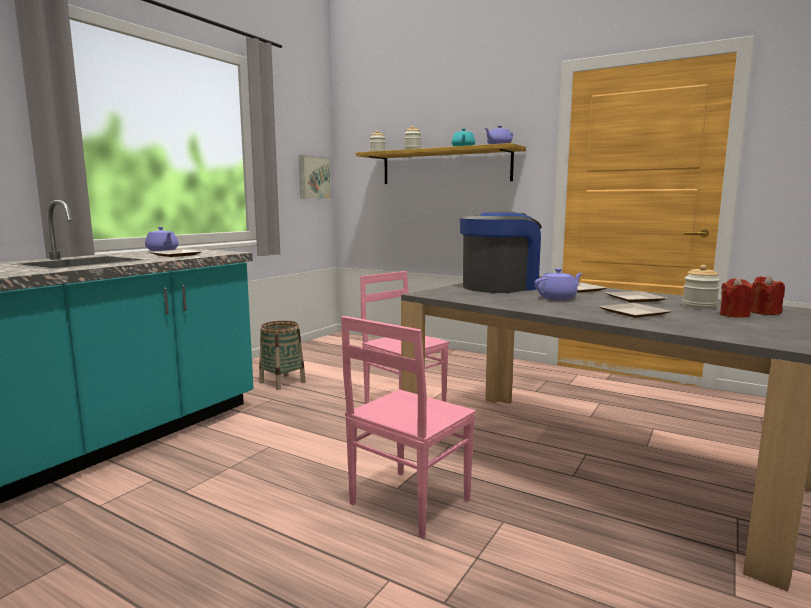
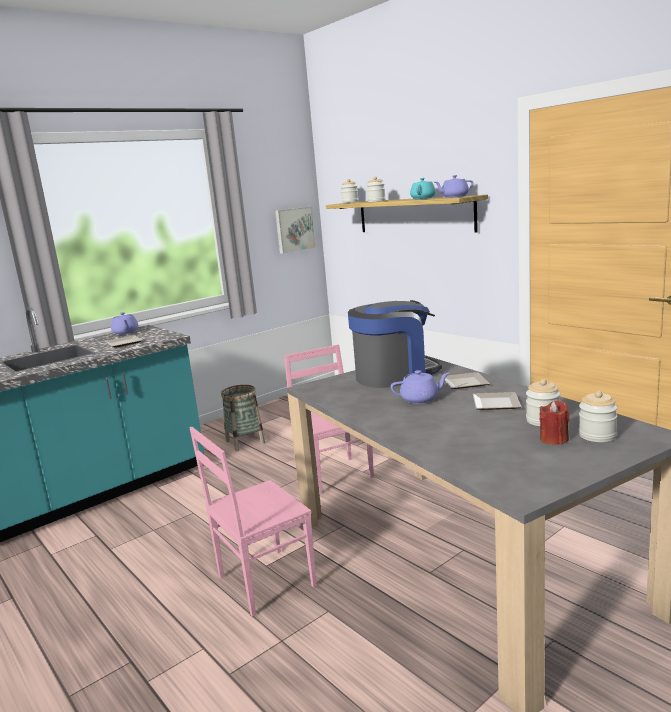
camera: 20 degrees right, 5 degrees up
(636, 313) = (456, 431): plate -> none
(764, 312) = (597, 435): red candle -> jar

